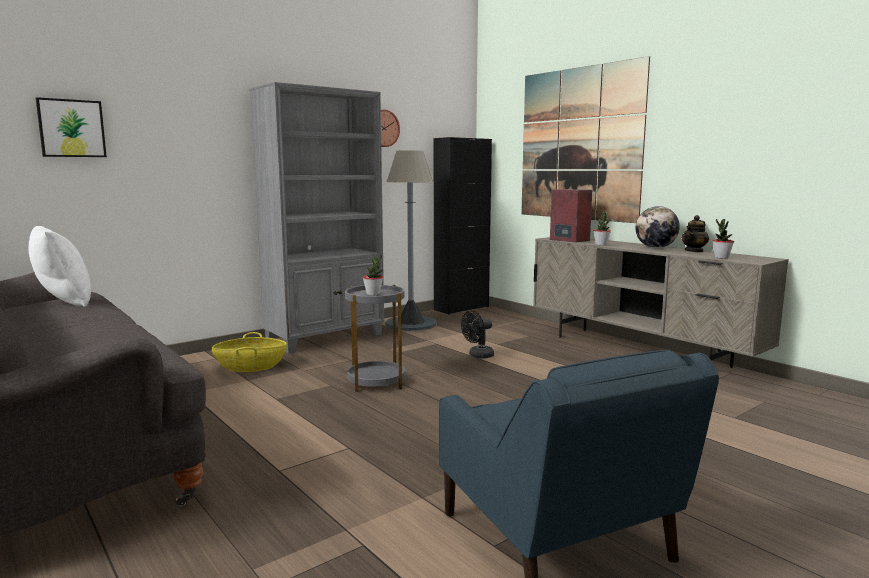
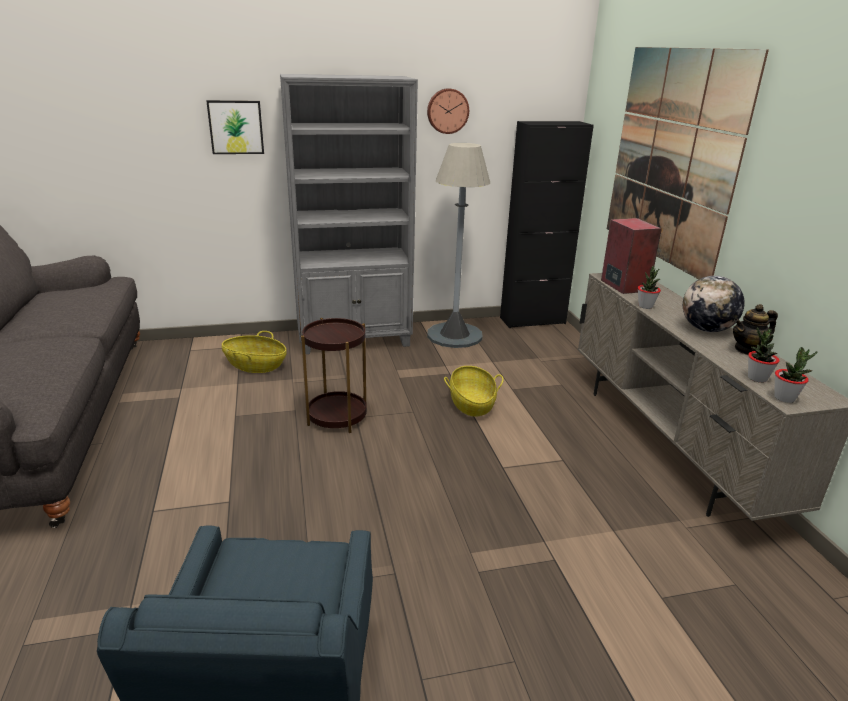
camera: 25 degrees right, 15 degrees up
(63, 302) = (78, 296): white pillow -> none
(71, 128) = (105, 124): picture -> picture (236, 127)
(373, 294) = (333, 333): potted plant -> potted plant (784, 398)
(376, 382) = (337, 417): grey side table -> brown side table
(478, 356) = (471, 404): black fan -> basket

